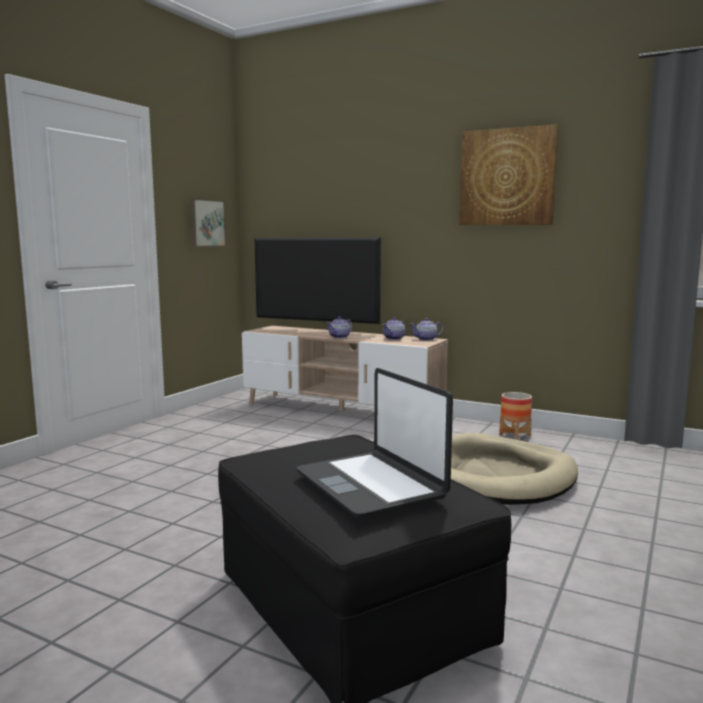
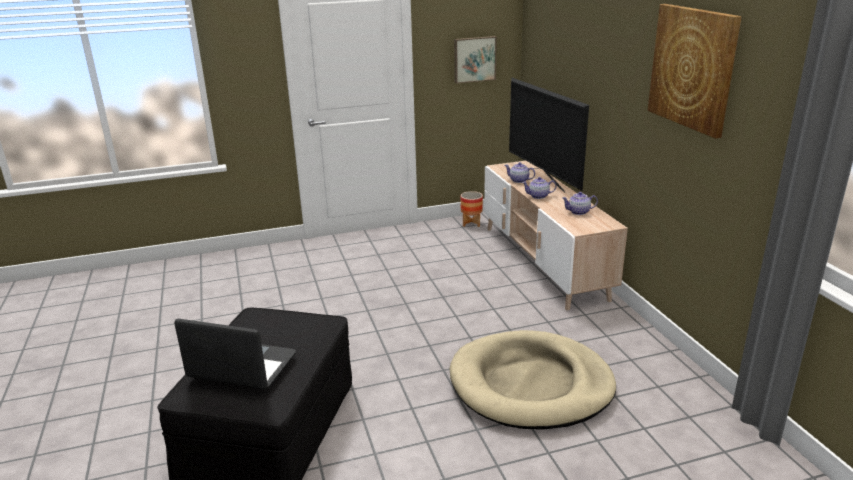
camera: 45 degrees right, 15 degrees up
(371, 484) = (242, 367): laptop -> laptop turned 90 degrees clockwise
(426, 339) = (604, 222): teapot -> teapot (519, 180)
(514, 435) = (641, 350): planter -> planter (471, 223)

